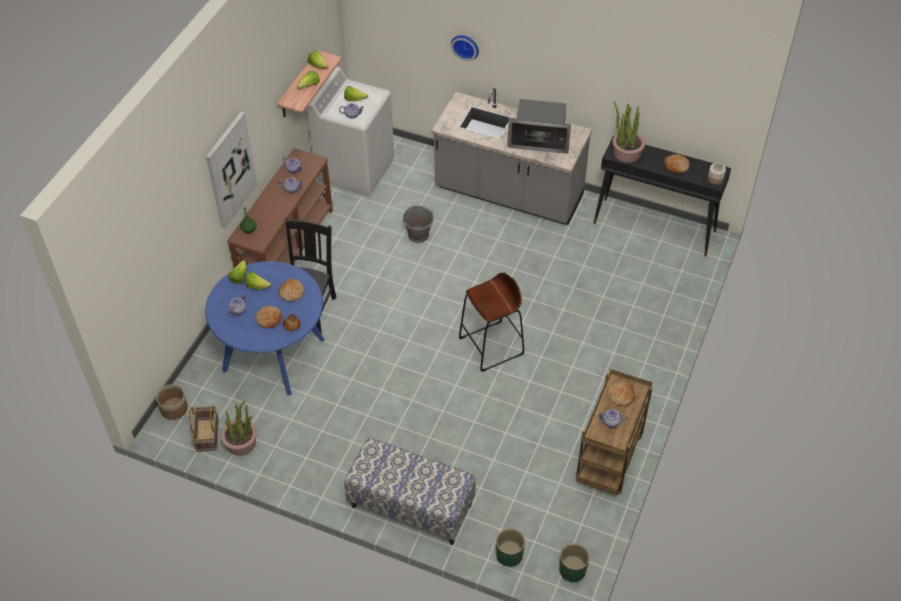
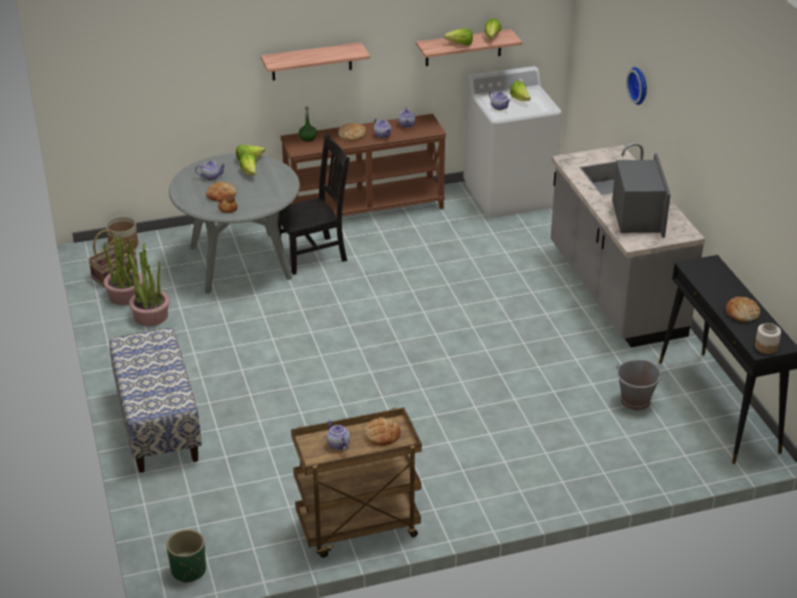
camera: 50 degrees right, 15 degrees down
(230, 170) = (311, 61): picture -> shelf
(273, 354) = (240, 262): blue dining table -> grey dining table
(291, 292) = (265, 191): bread -> bread (352, 134)
(418, 235) = (483, 267): grey bucket -> grey bucket (635, 401)
(491, 346) = (406, 377): brown stool -> none
(509, 555) = (163, 516): green planter -> none
(539, 139) = (637, 216): microwave -> microwave turned 150 degrees counterclockwise
(626, 153) = (707, 273): potted plant -> potted plant (151, 316)

